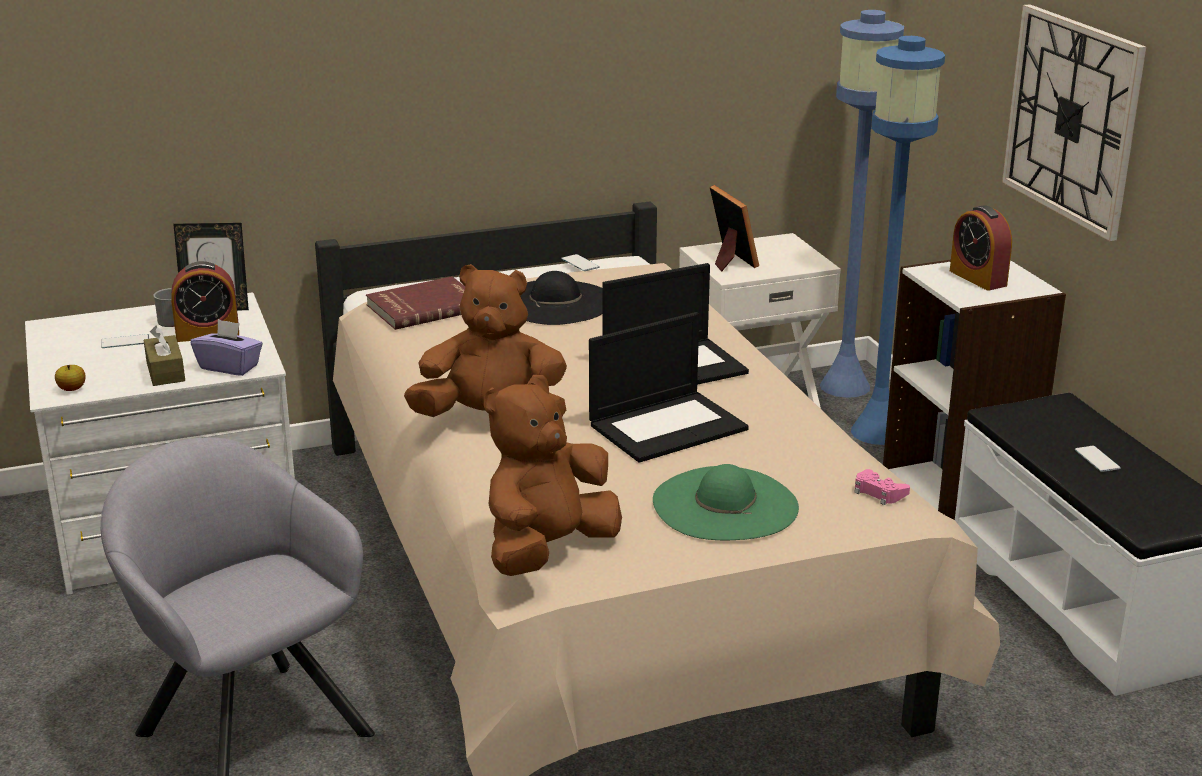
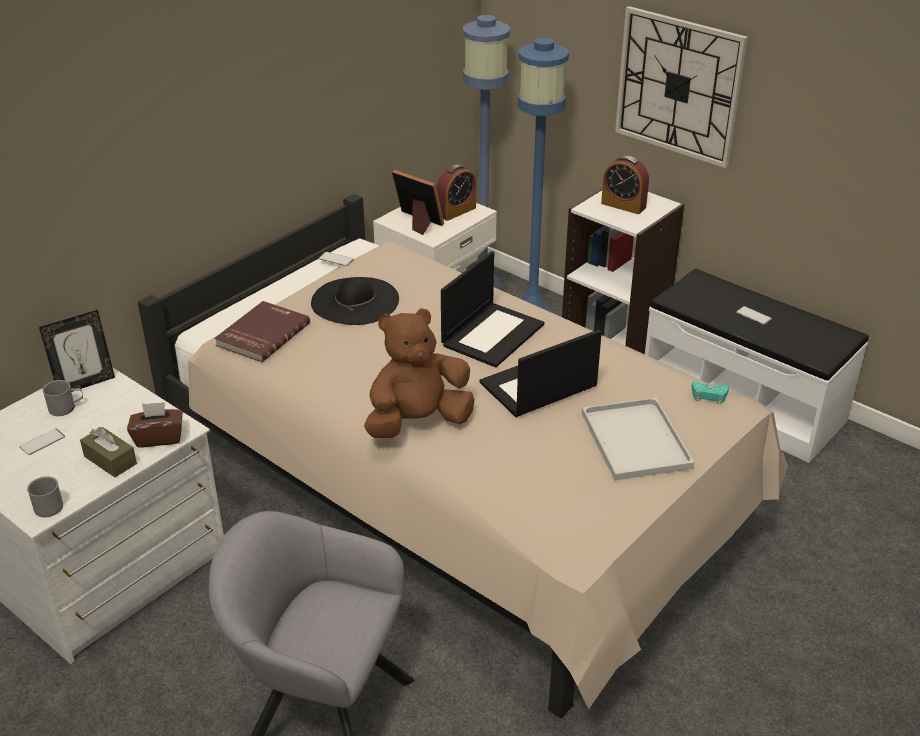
camera: 30 degrees left, 10 degrees up
(72, 389) = (47, 504): apple -> grey mug
(208, 334) = (106, 411): alarm clock -> alarm clock (456, 211)
(229, 367) = (159, 438): purple tissue box -> brown tissue box
(547, 551) = (564, 519): brown plush toy -> none
(668, 426) = (537, 386): laptop -> laptop turned 150 degrees counterclockwise
(725, 504) = (633, 439): green hat -> white tray
(879, 492) = (709, 395): pink game controller -> turquoise game controller

